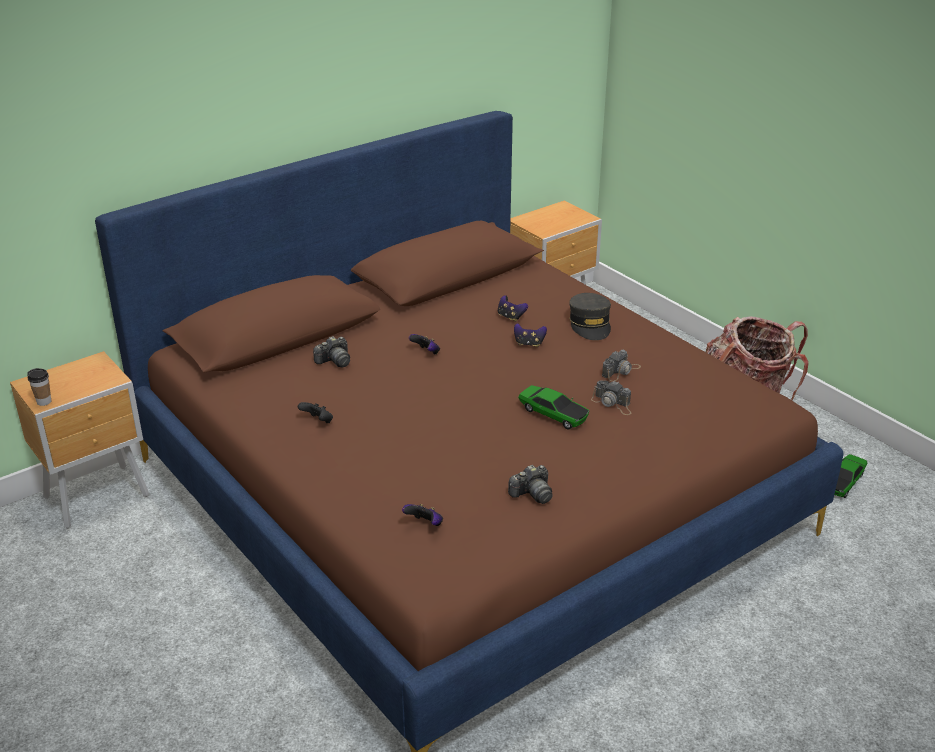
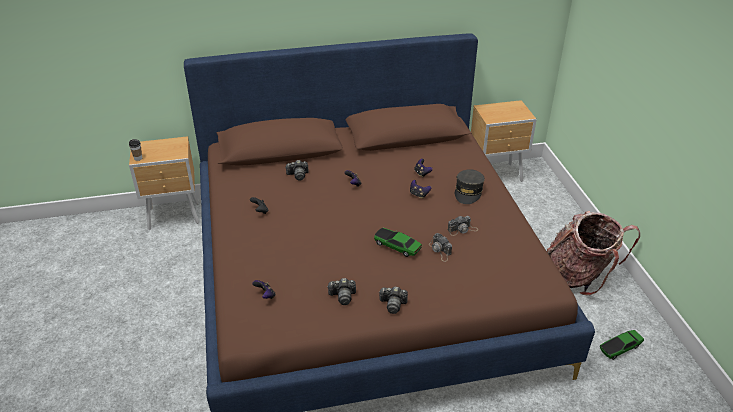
camera: 25 degrees right, 5 degrees up
(553, 414) = (397, 246): toy car -> toy car turned 150 degrees clockwise
(606, 484) = (393, 304): none -> camera

